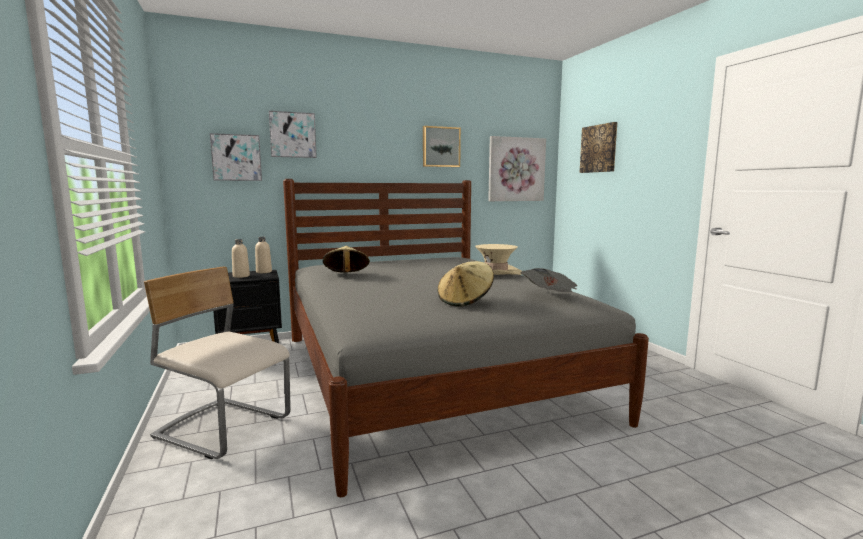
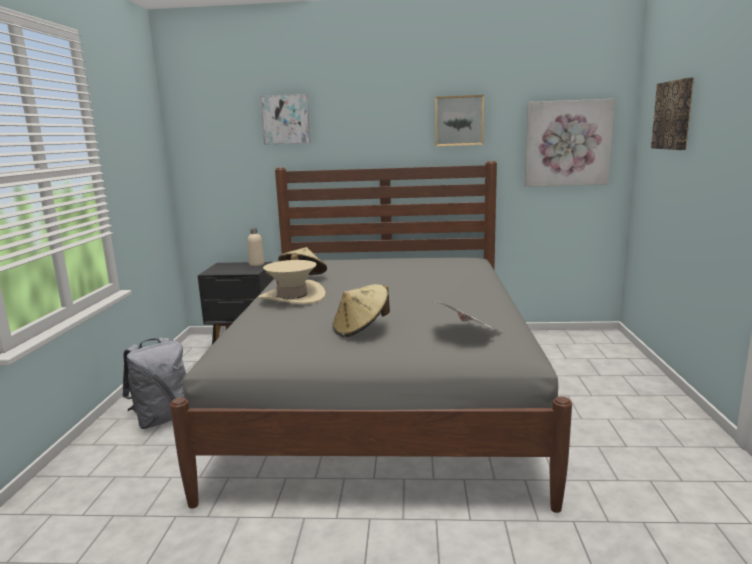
camera: 25 degrees right, 5 degrees up
(224, 428) = (162, 419): beige chair -> grey backpack
(236, 157) = (232, 147): picture -> none
(241, 276) = (231, 268): beige bottle -> none
(495, 273) = (464, 289): beige hat -> beige hat (292, 297)

